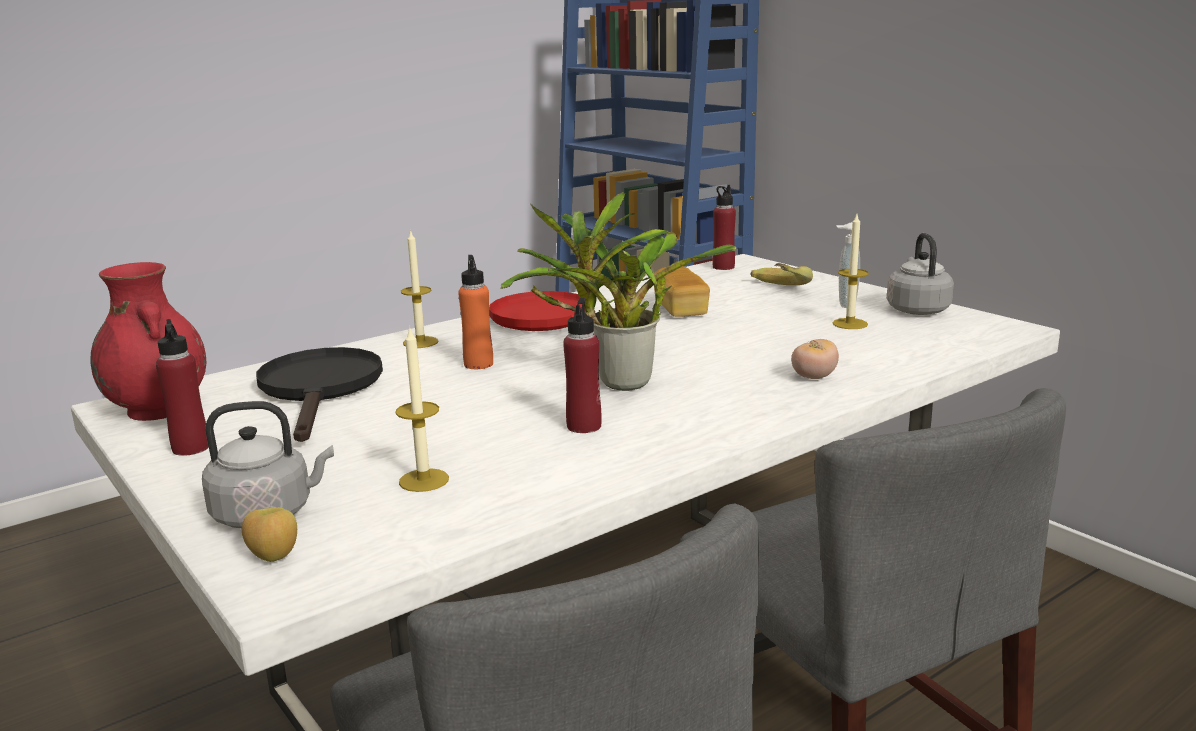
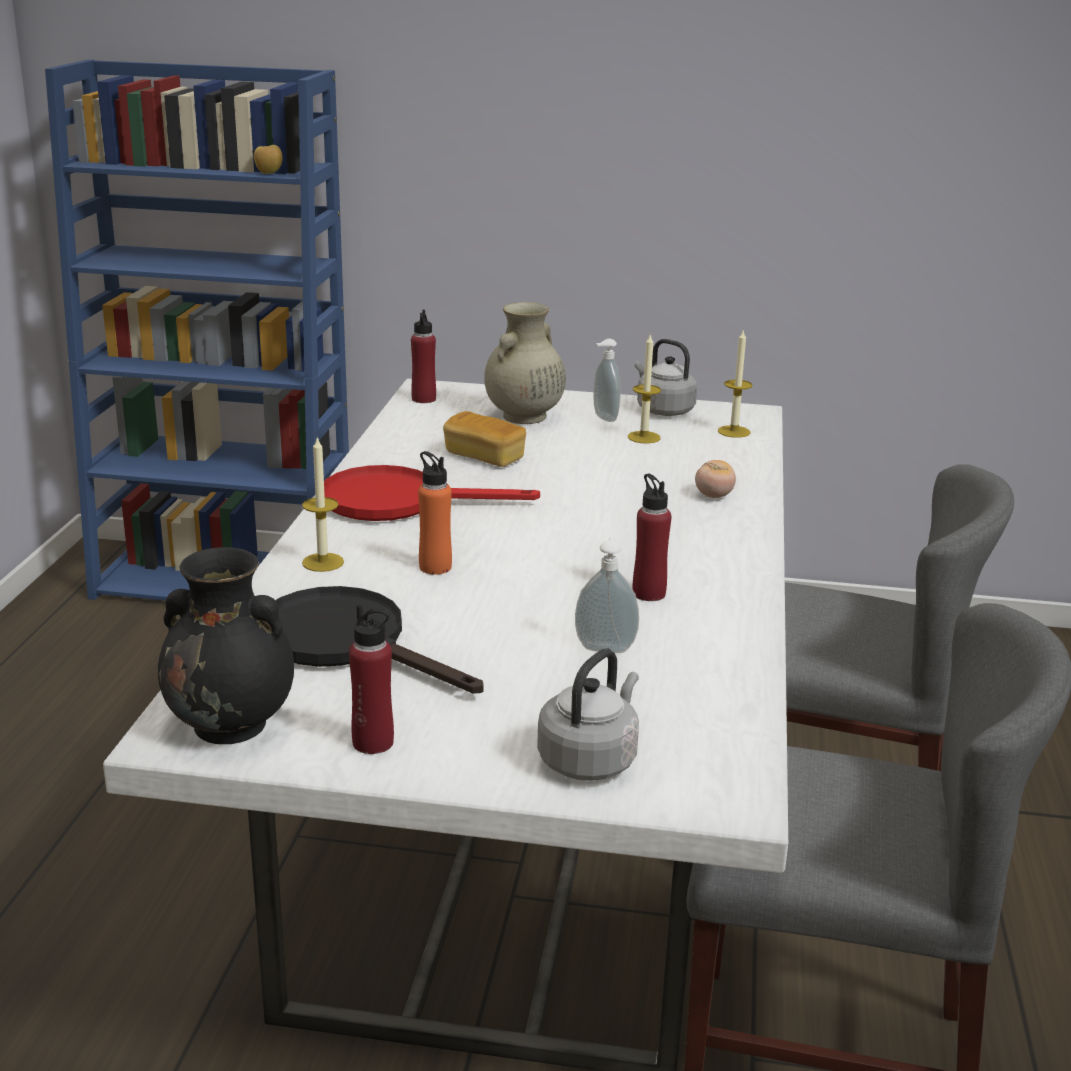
camera: 45 degrees left, 5 degrees up
(159, 410) = (232, 725): red vase -> black vase
(273, 557) = (677, 784): apple -> apple (268, 173)
(424, 480) = (638, 683): candle -> candle (734, 431)
(461, 449) = (605, 647): none -> soap dispenser
(617, 383) = (591, 547): potted plant -> none
(775, 291) = (523, 417): banana -> beige vase

